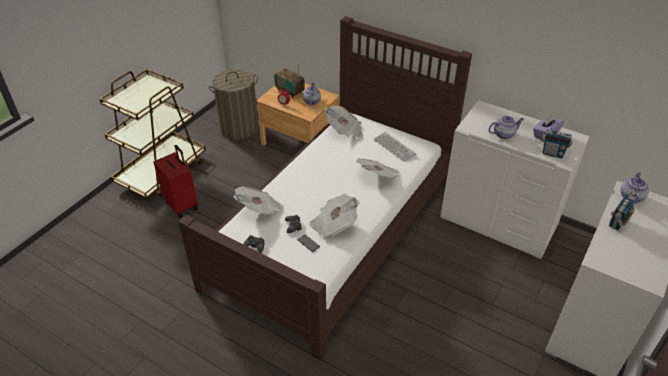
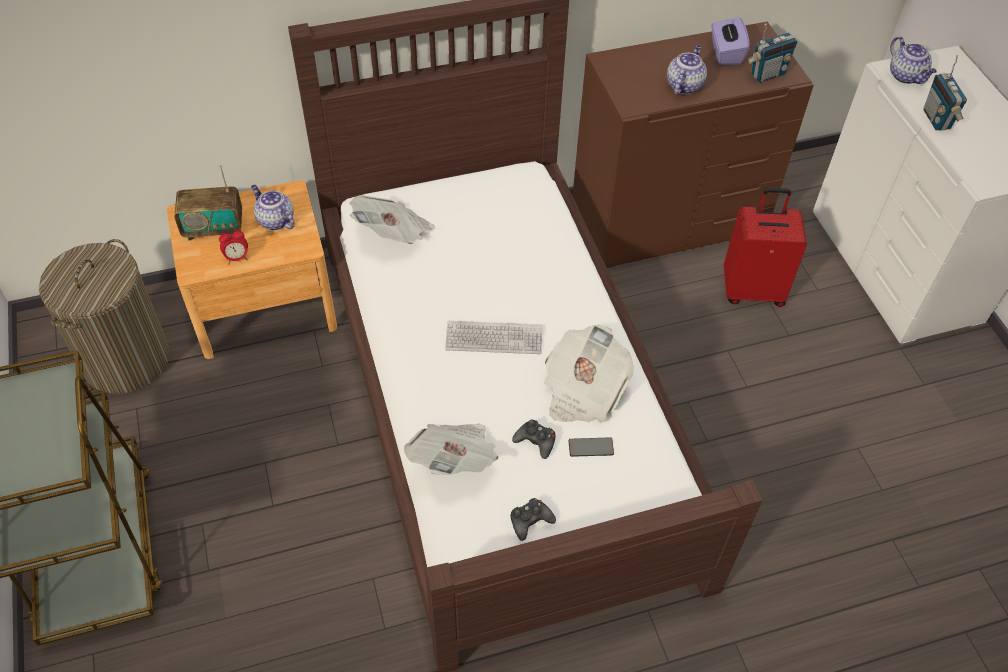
camera: 50 degrees left, 10 degrees up
(182, 205) = (219, 568): red suitcase -> red suitcase (752, 289)
(378, 177) = (538, 270): newspaper -> none
(394, 147) = (495, 208): keyboard -> keyboard (494, 339)
(499, 221) = (667, 219): white dresser -> brown dresser

